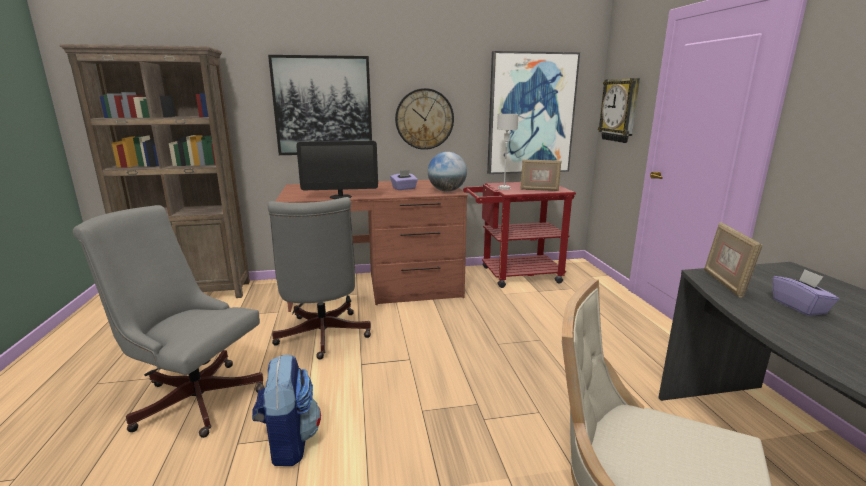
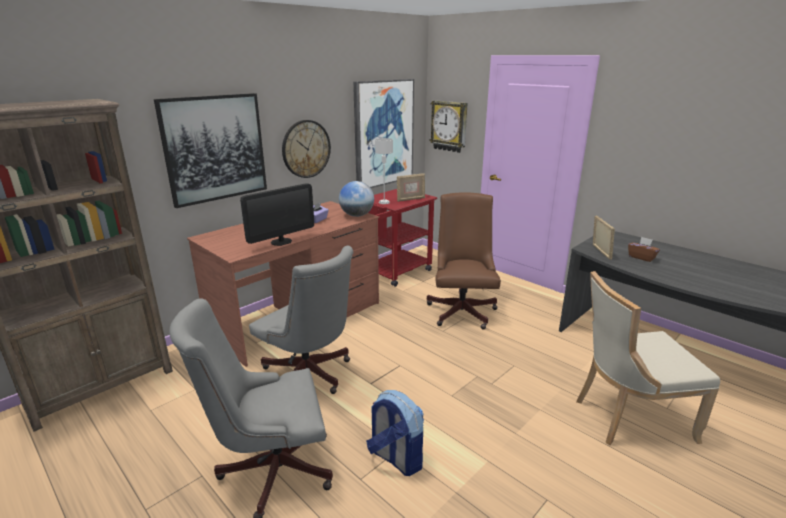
camera: 35 degrees left, 5 degrees up
(549, 331) = (462, 309): none -> brown office chair
(724, 283) = (600, 252): picture frame -> picture frame turned 150 degrees counterclockwise
(799, 307) = (641, 257): purple tissue box -> brown tissue box

